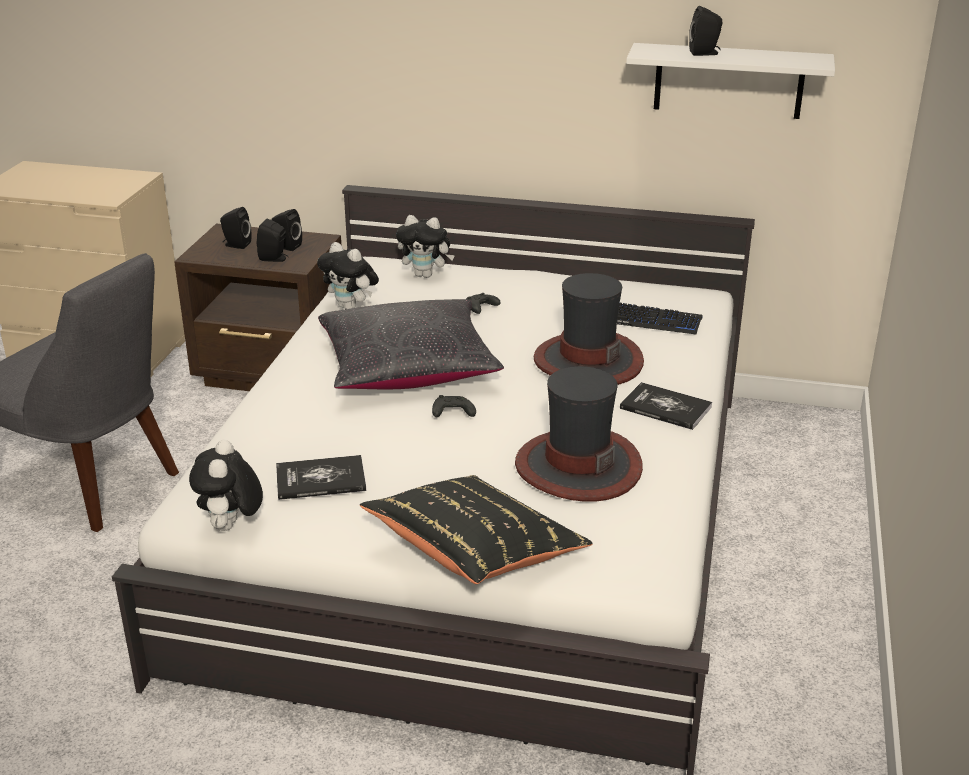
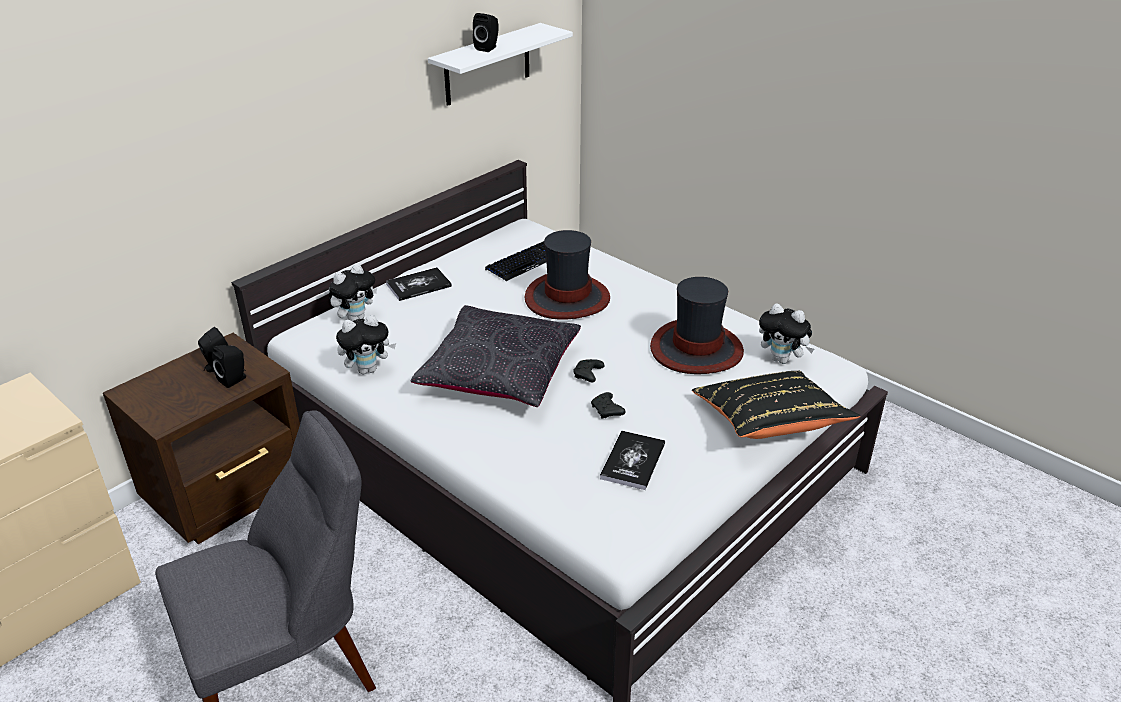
camera: 60 degrees left, 5 degrees up
(231, 527) = (660, 526): plush toy -> plush toy (782, 360)
(236, 245) = (173, 393): black speaker -> none
(480, 309) = (443, 313): black game controller -> black game controller (607, 411)
(665, 408) = (653, 293): book -> book (418, 285)

